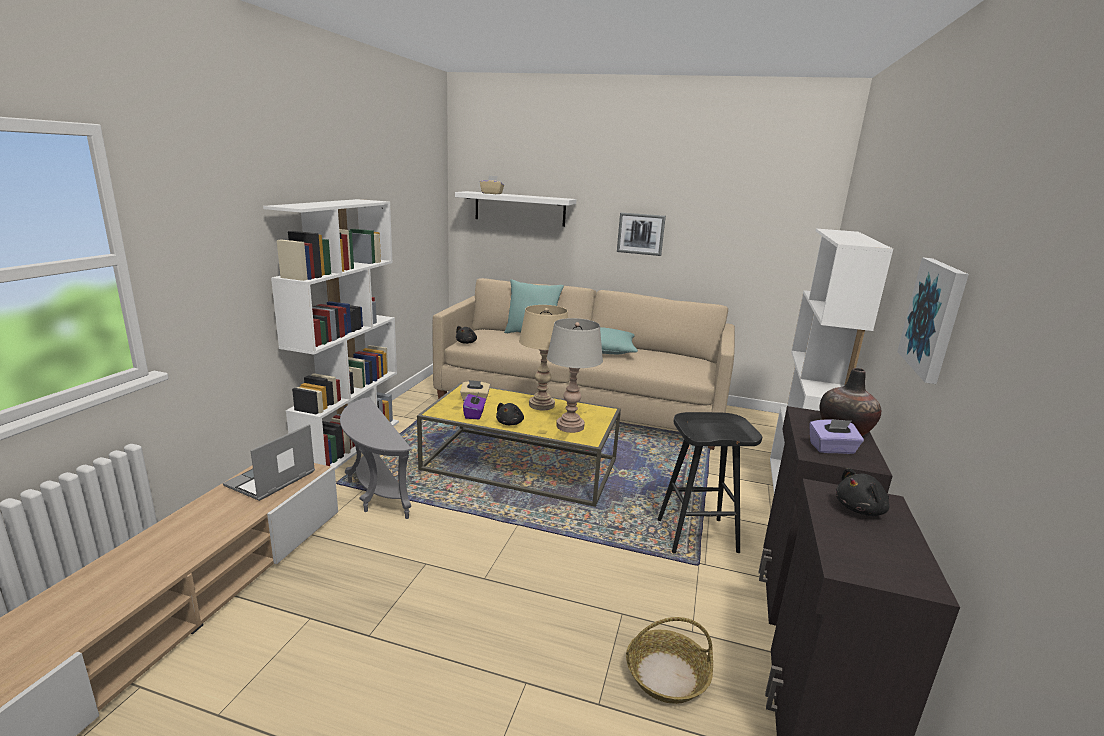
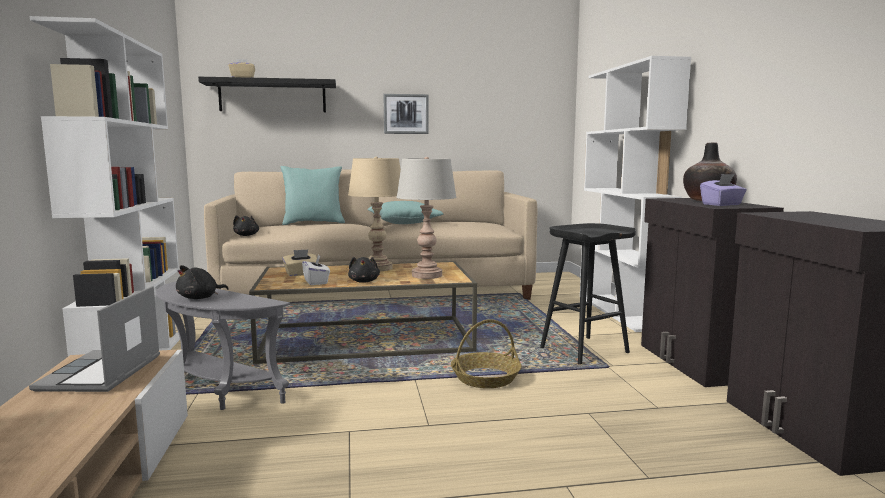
camera: 25 degrees left, 10 degrees down
(474, 414) = (316, 282): purple tissue box -> white tissue box
(519, 209) = (272, 96): white shelf -> black shelf
(520, 464) = (366, 339): yellow coffee table -> brown coffee table
(666, 676) = (676, 441): basket -> basket (485, 378)
(861, 510) = (805, 215): black plush toy -> black plush toy (200, 298)
(934, 318) = (779, 73): picture -> none

